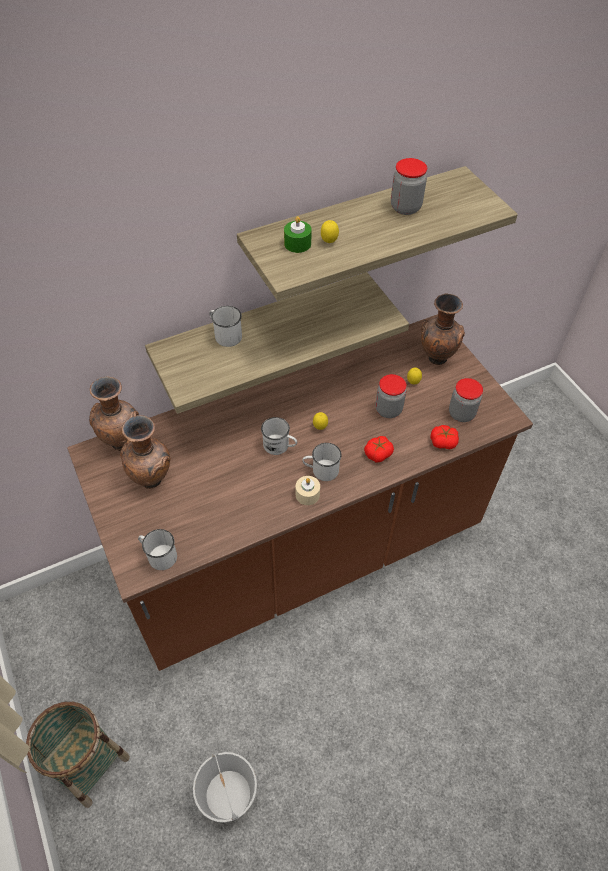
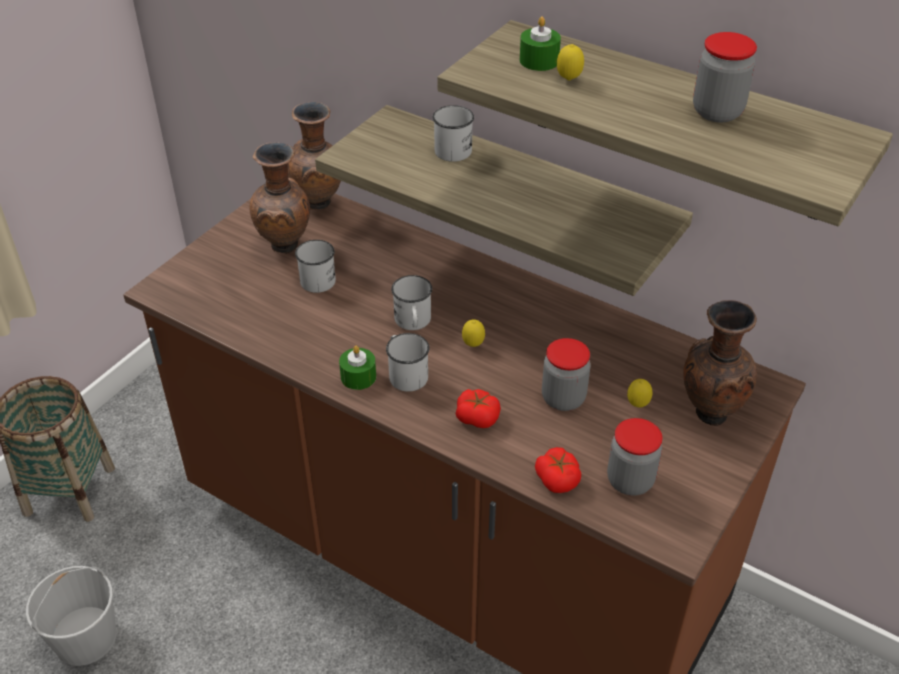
camera: 60 degrees right, 10 degrees down
(158, 555) = (191, 294): white mug -> white mug (318, 277)
(307, 494) = (358, 377): beige candle -> green candle

